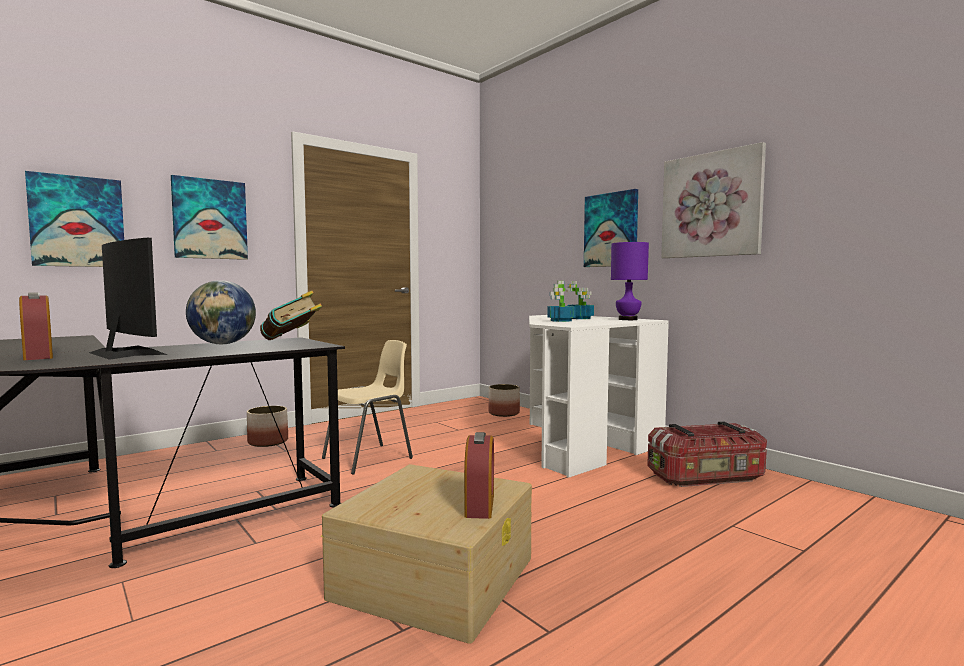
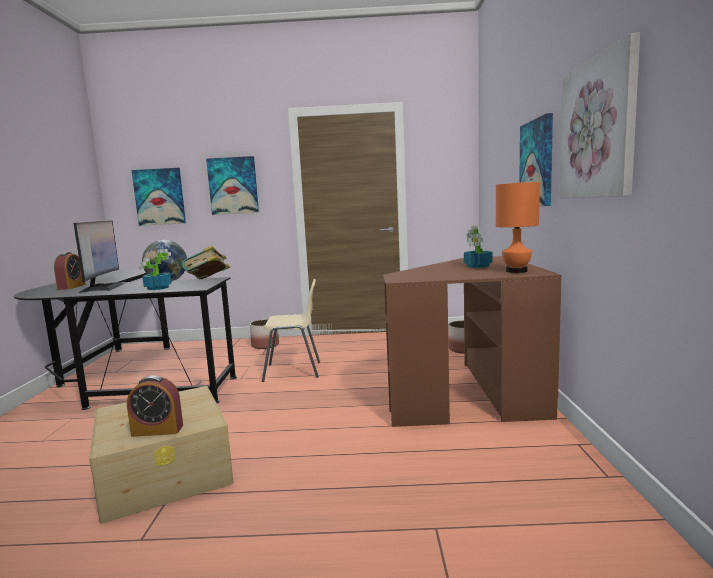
camera: 40 degrees right, 5 degrees up
(479, 505) = (157, 430): alarm clock -> alarm clock turned 45 degrees clockwise
(560, 321) = (435, 270): potted plant -> potted plant (157, 288)
(577, 442) = (471, 394): white desk -> brown desk
(627, 319) = (516, 271): purple table lamp -> orange table lamp
(707, 477) = (525, 469): storage box -> none

